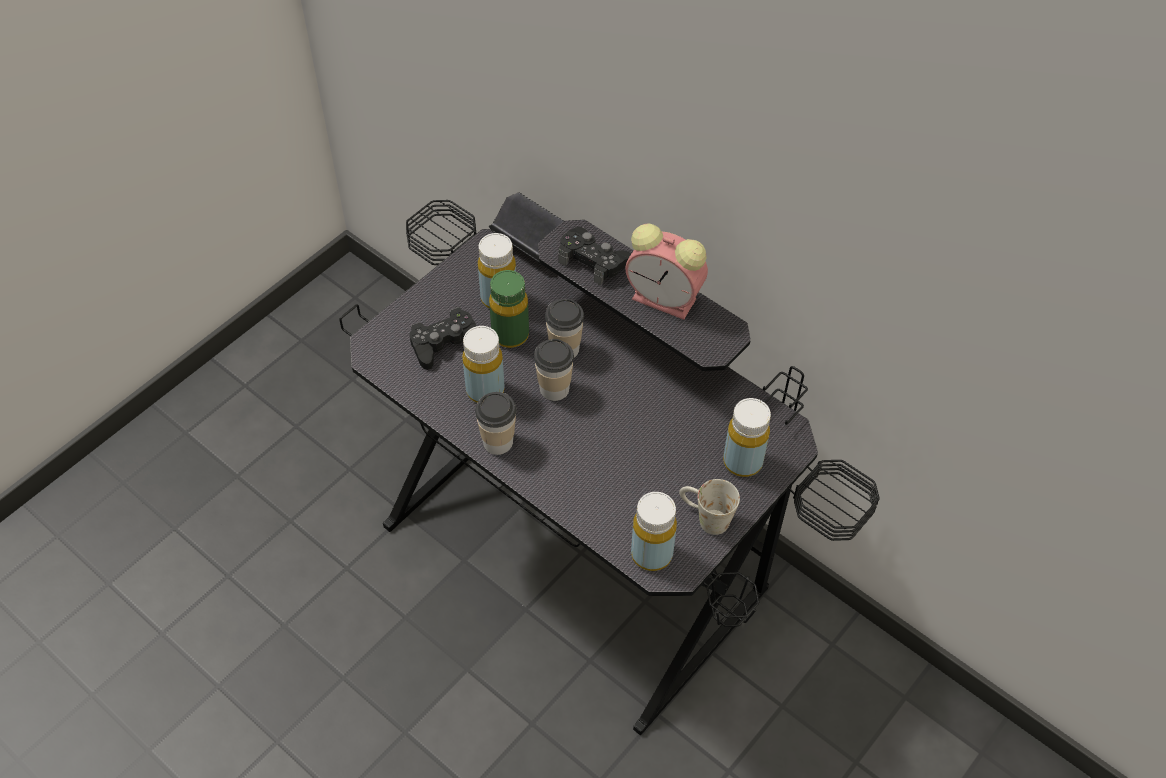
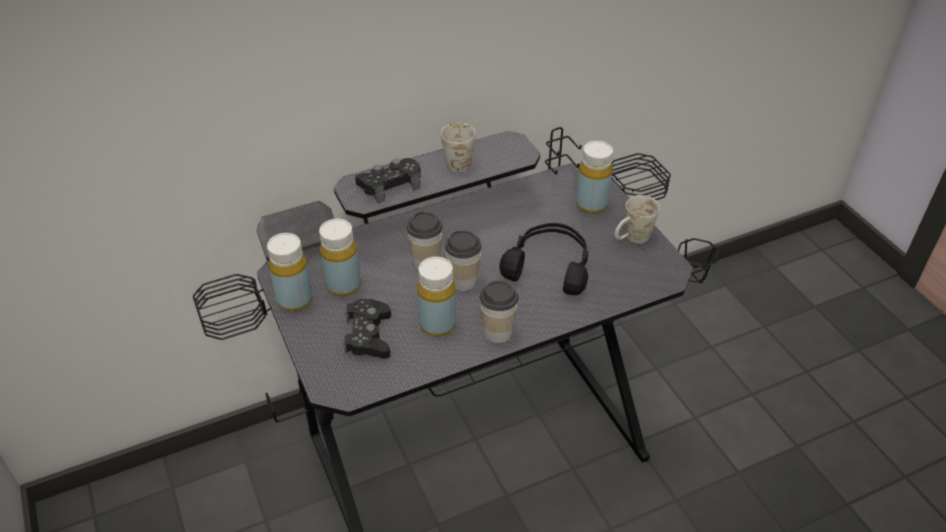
camera: 65 degrees left, 10 degrees down
(510, 335) = (389, 290): green bottle -> none
(617, 454) = (549, 266): none -> black headphones
(651, 554) = (651, 277): yellow bottle -> yellow bottle (294, 300)
(666, 299) = (458, 160): alarm clock -> white mug

